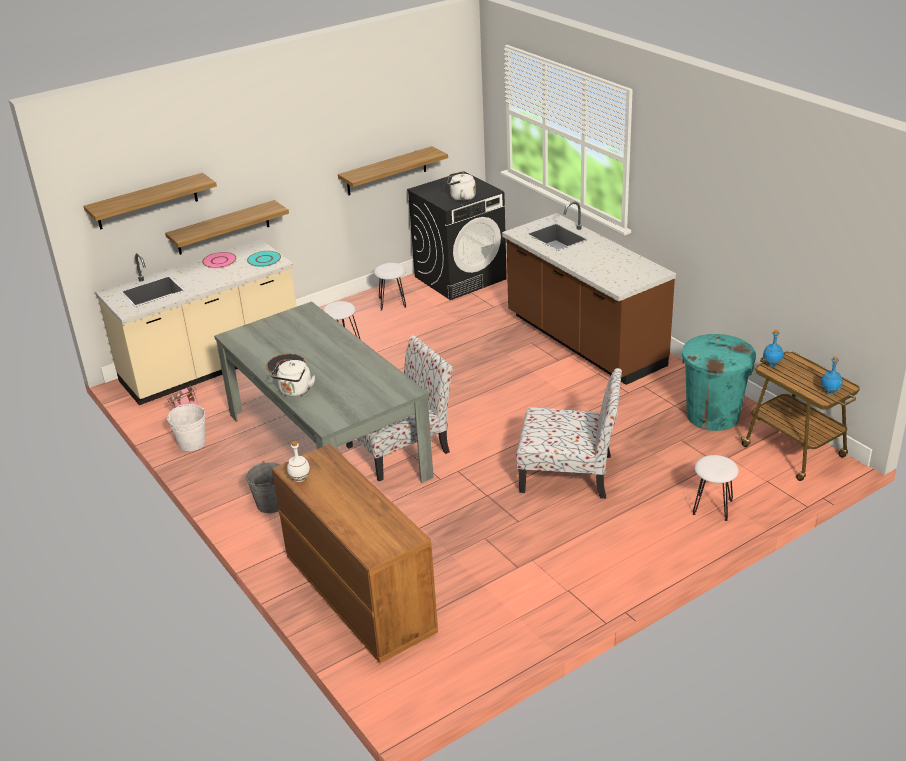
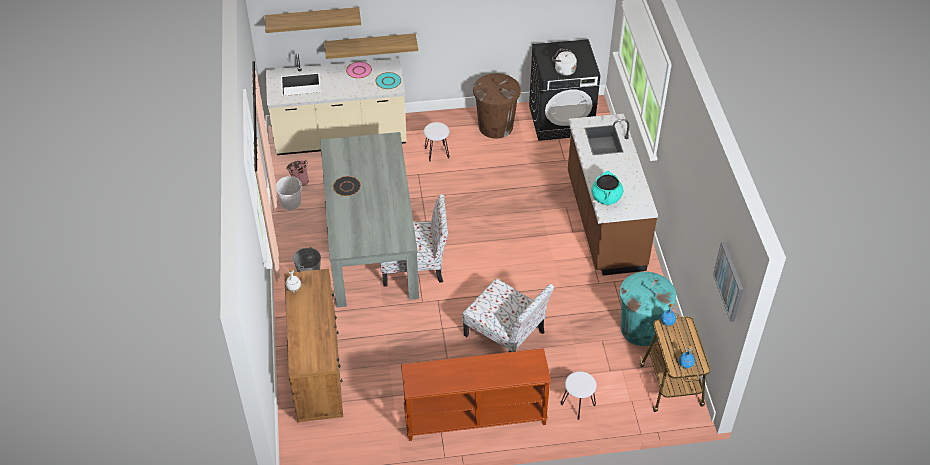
camera: 25 degrees right, 15 degrees up
(295, 391) = (338, 213): white kettle -> none
(386, 171) = (516, 28): shelf -> none
(392, 303) = (495, 126): white stool -> brown trash can
(606, 567) = (474, 418): none -> brown console table
(608, 277) = (606, 198): none -> turquoise cooking pot
(858, 247) = (729, 281): none -> picture

